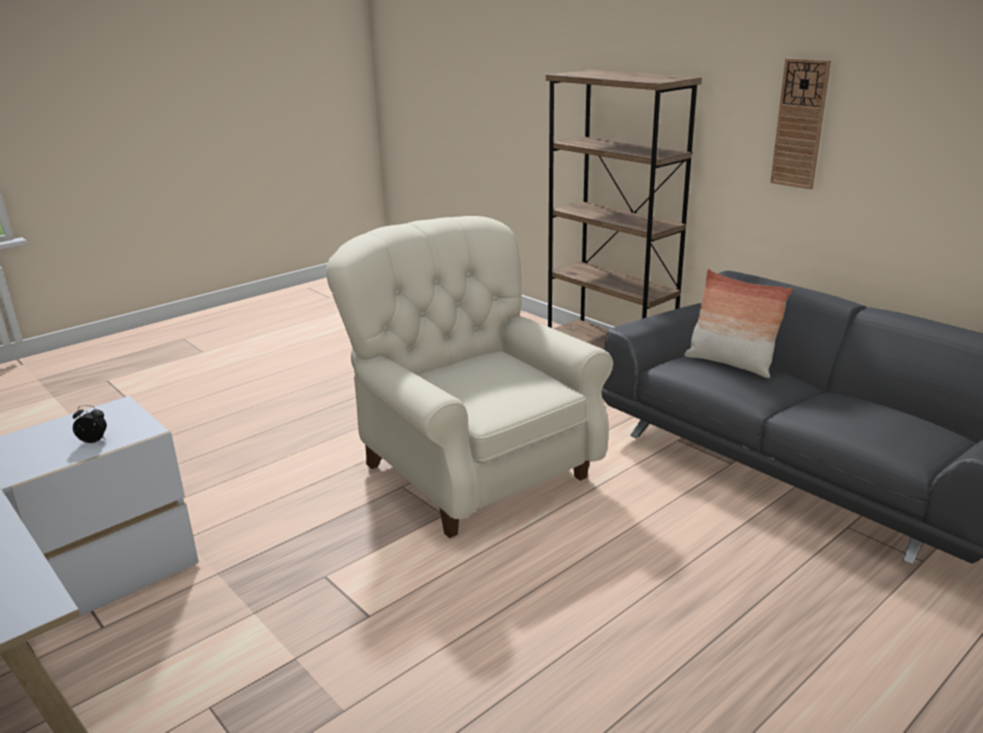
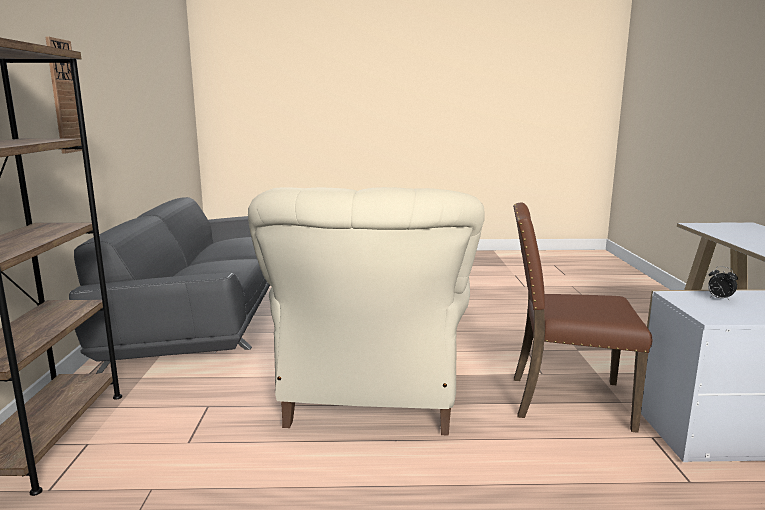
camera: 140 degrees left, 10 degrees down
(280, 546) = (566, 400): none -> brown chair
(730, 364) = (206, 268): pillow -> none

